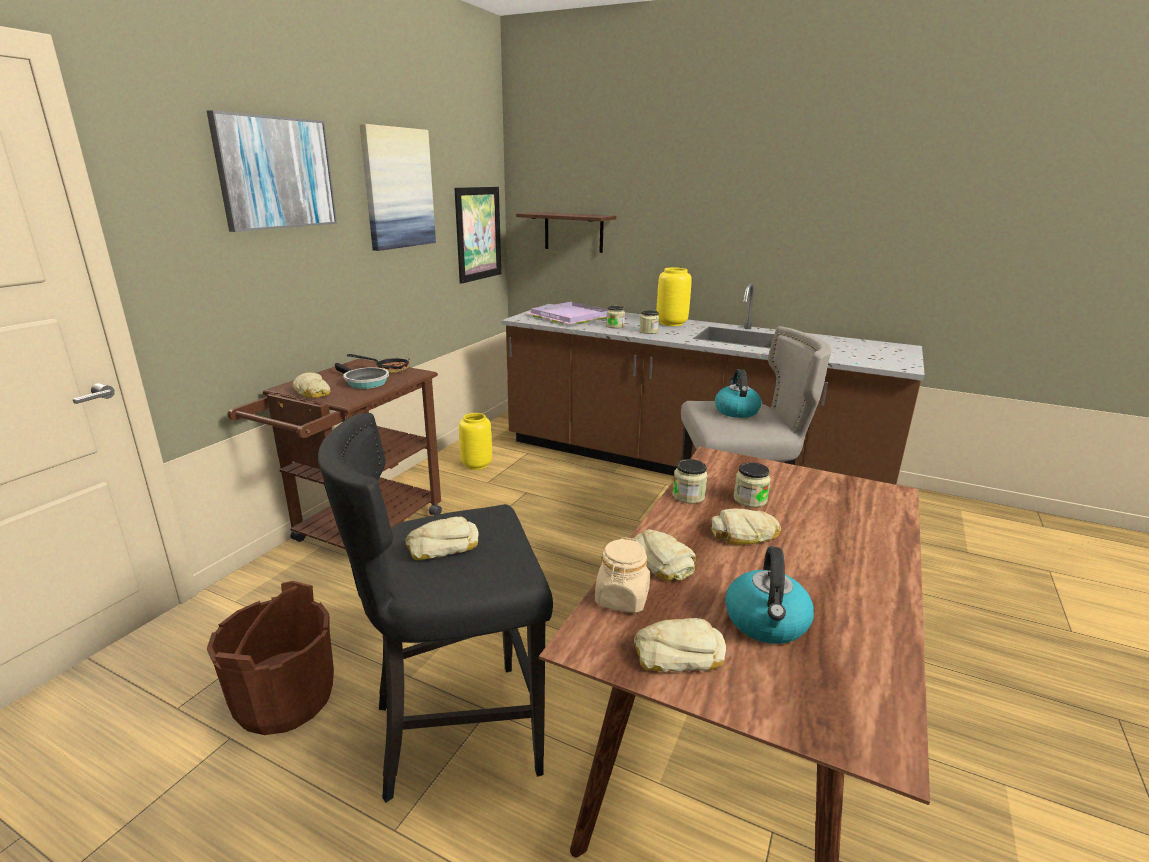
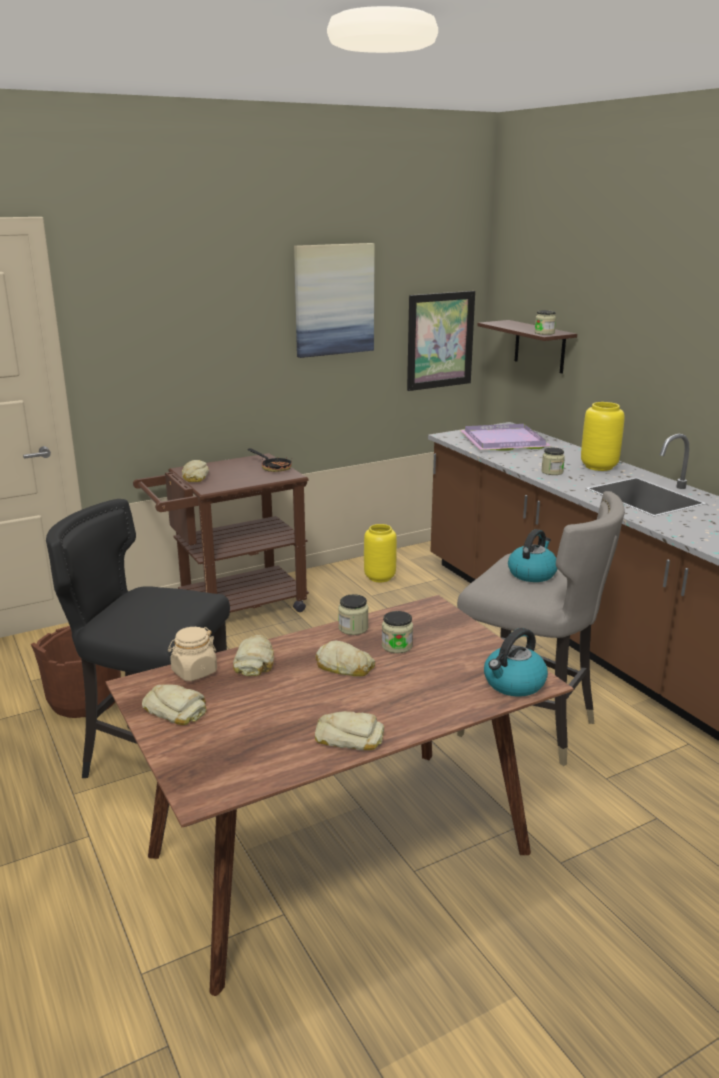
camera: 35 degrees right, 0 degrees up
(276, 173) = (203, 294): picture -> none
(364, 382) = (241, 475): frying pan -> none
(442, 545) = (141, 606): bread -> bread (349, 737)
(615, 326) = (528, 460): jar -> jar (544, 333)
(766, 622) = (255, 718): kettle -> kettle (513, 684)

